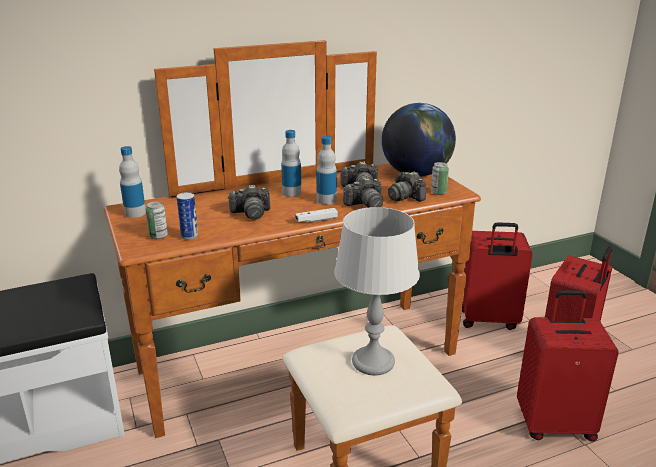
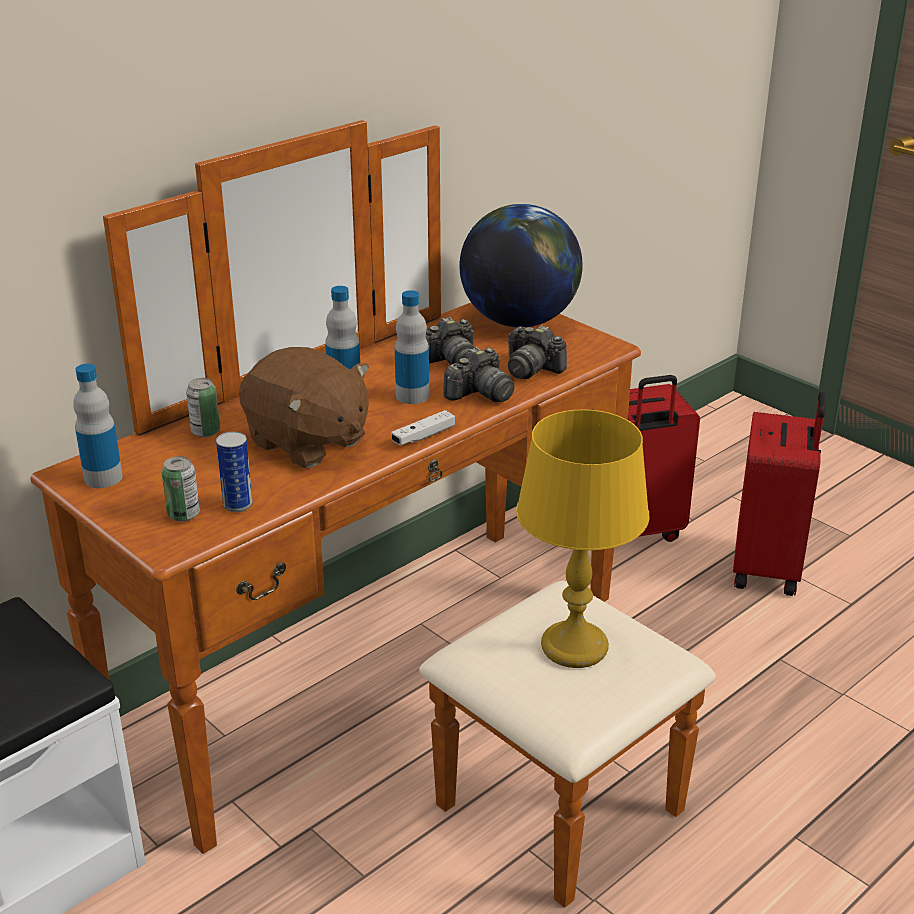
camera: 20 degrees left, 5 degrees up
(251, 213) = (307, 442): camera -> brown plush toy
(372, 362) = (574, 647): grey table lamp -> yellow table lamp
(438, 192) = (576, 351): can -> can (205, 431)
(554, 424) = (792, 674): red suitcase -> none

